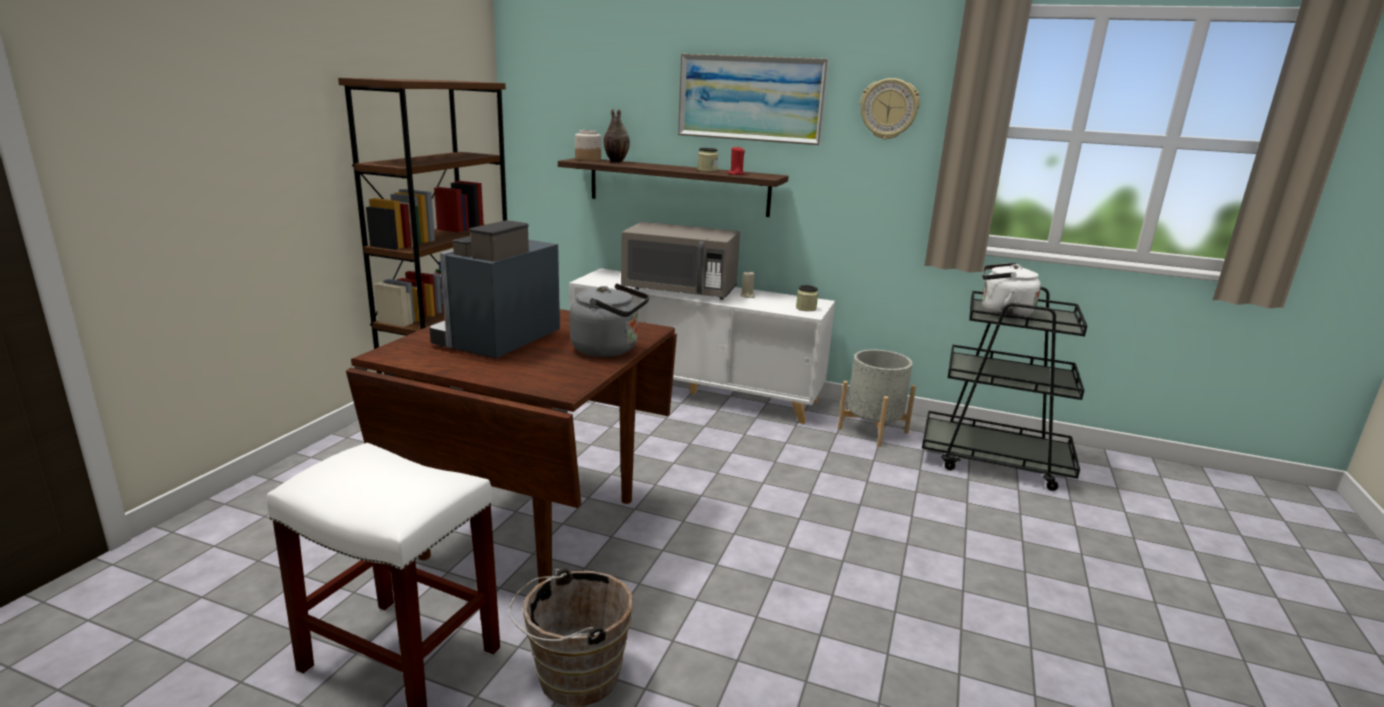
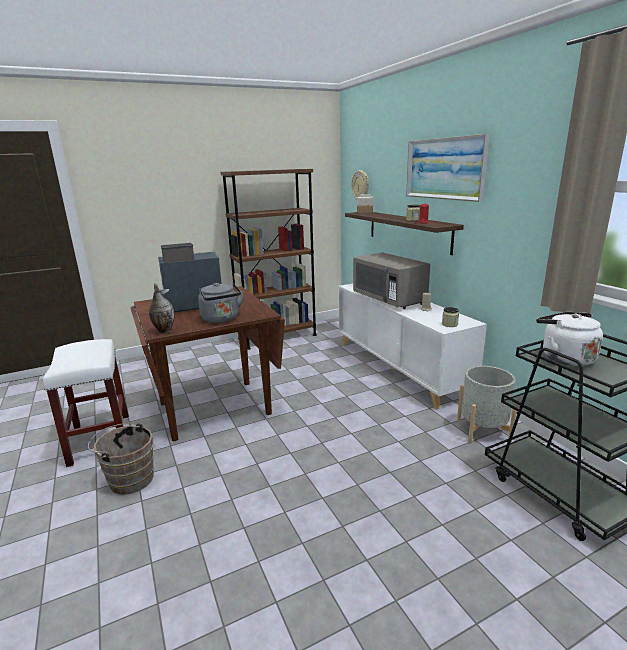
camera: 45 degrees right, 0 degrees up
(615, 162) = (375, 214): vase -> vase (164, 331)
(889, 109) = (528, 170): wall clock -> wall clock (360, 186)

